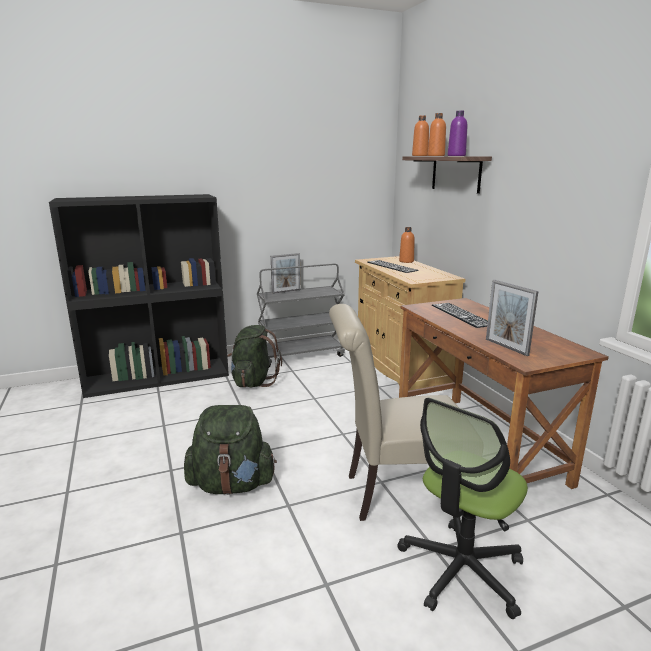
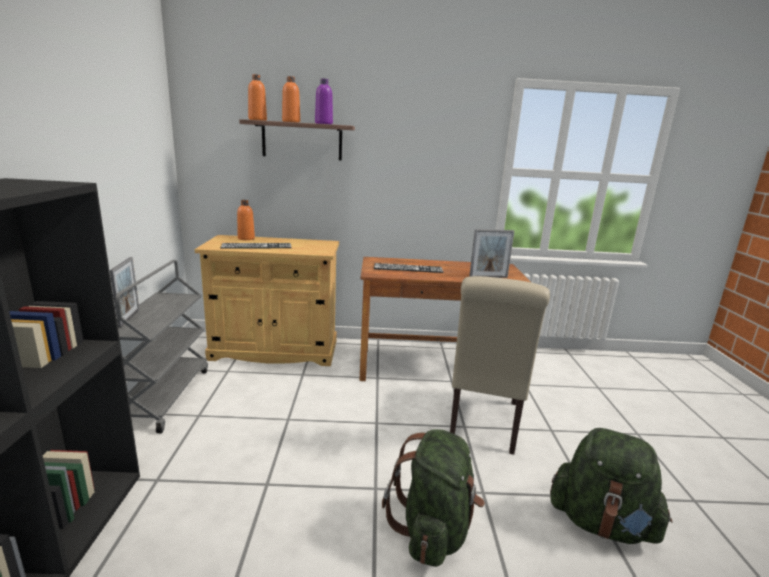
camera: 70 degrees left, 0 degrees up
(253, 382) = (191, 455): green backpack -> green backpack (601, 523)
(461, 570) = (572, 427): office chair -> none

